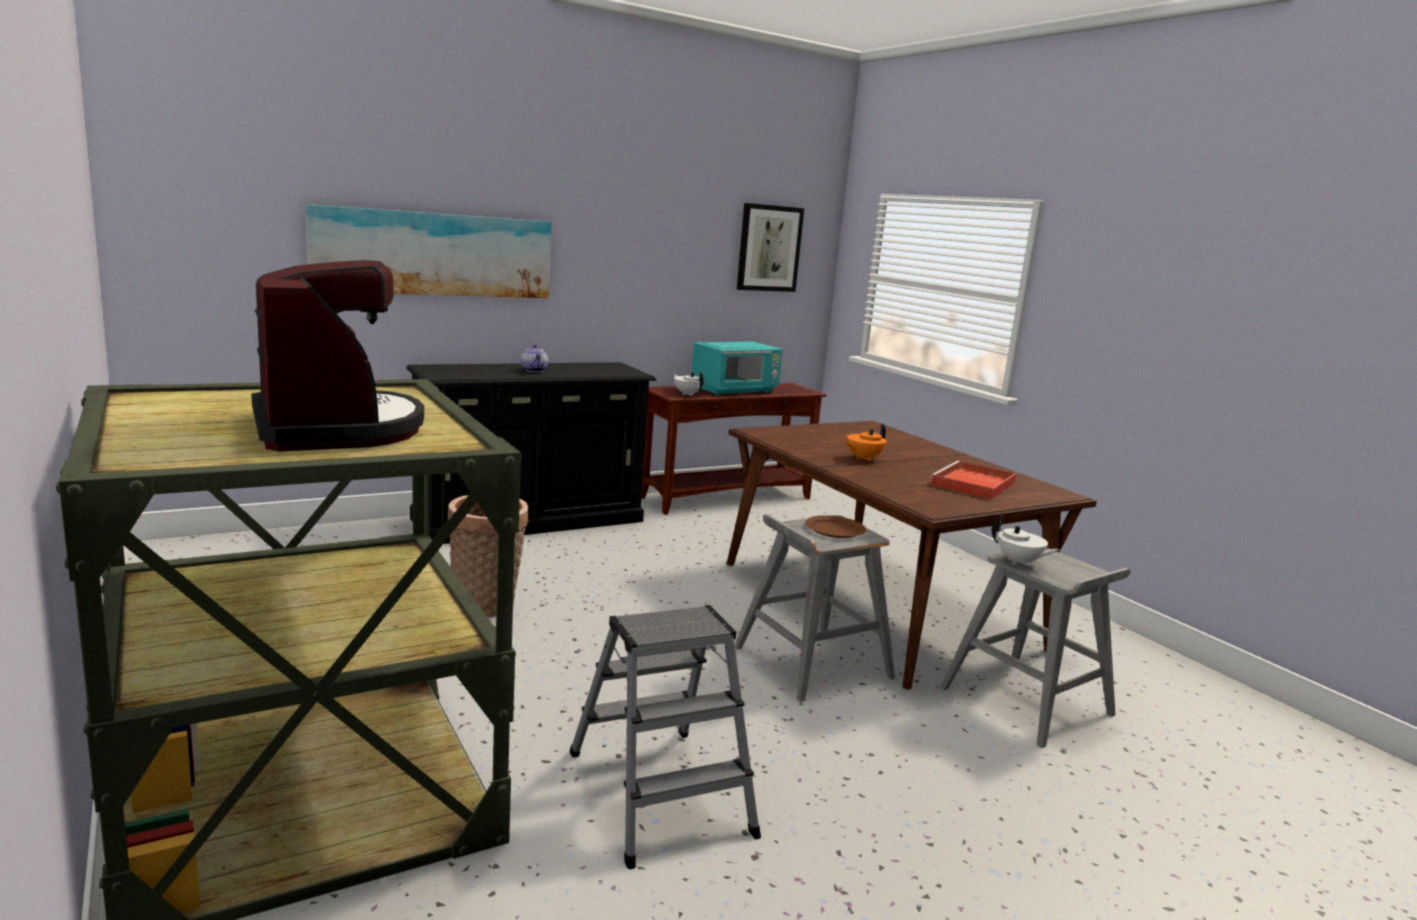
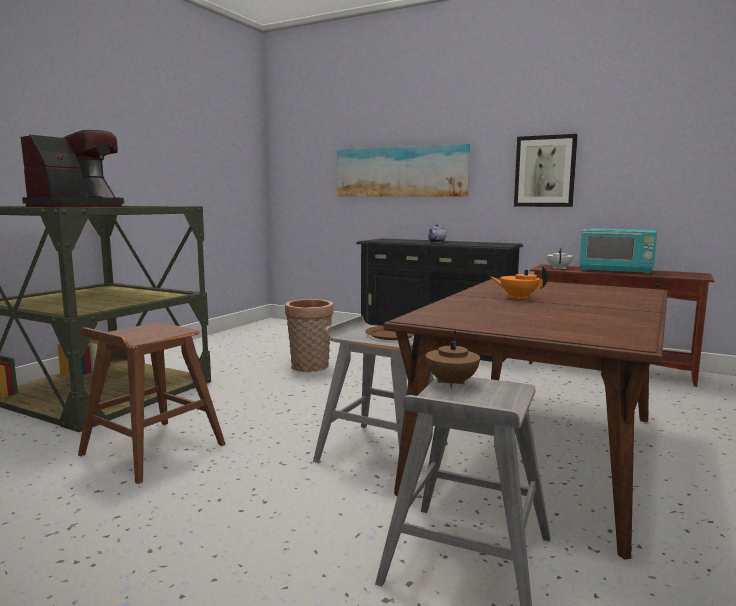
camera: 60 degrees right, 5 degrees down
(659, 792) = (151, 450): grey step ladder -> brown stool
(769, 248) = (679, 144): picture -> picture (545, 171)
(973, 484) = (545, 320): red tray -> none
(1019, 562) = (451, 383): white teapot -> brown teapot

